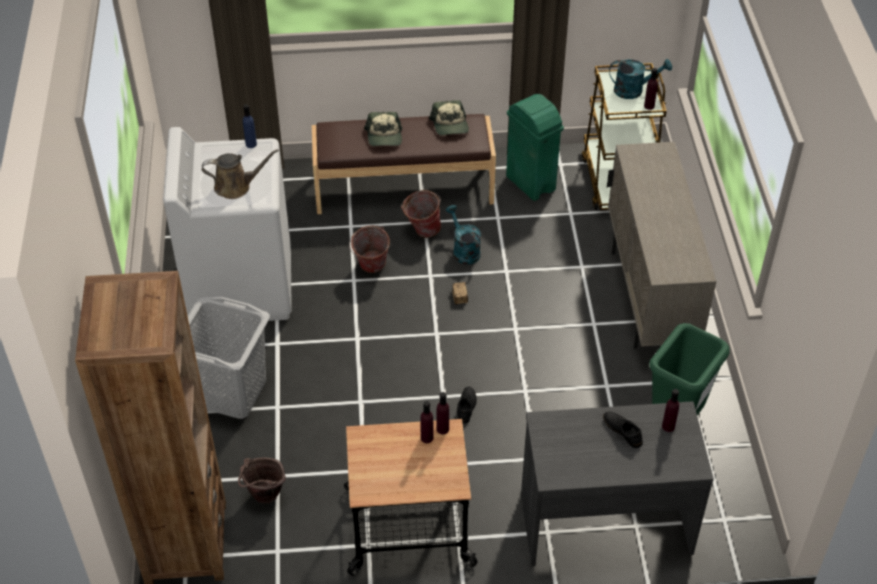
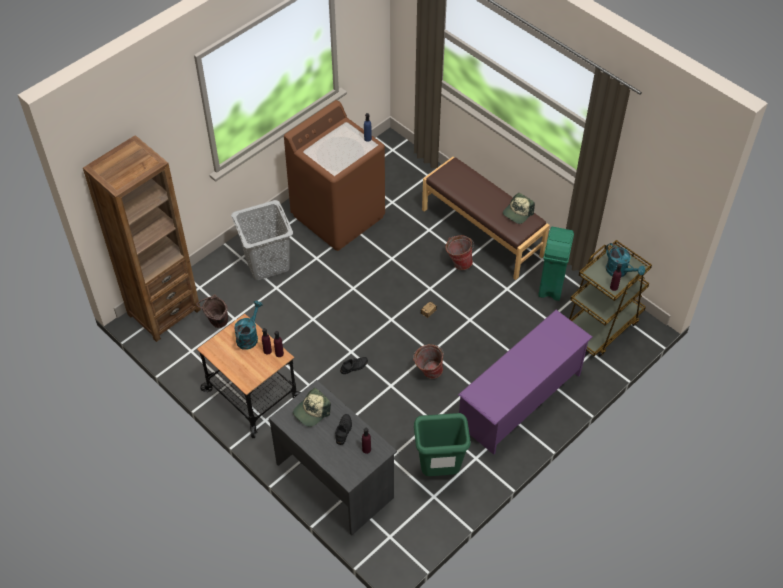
camera: 50 degrees right, 5 degrees up
(236, 186) = (331, 154): brown watering can -> none
(240, 286) = (338, 215): white washing machine -> brown washing machine
(370, 268) = (407, 259): bucket -> bucket (428, 373)
(384, 136) = (476, 191): cap -> cap (312, 411)
(463, 250) = (464, 290): turquoise watering can -> turquoise watering can (249, 336)
(649, 298) = (520, 400): beige cabinet -> purple shoe rack

